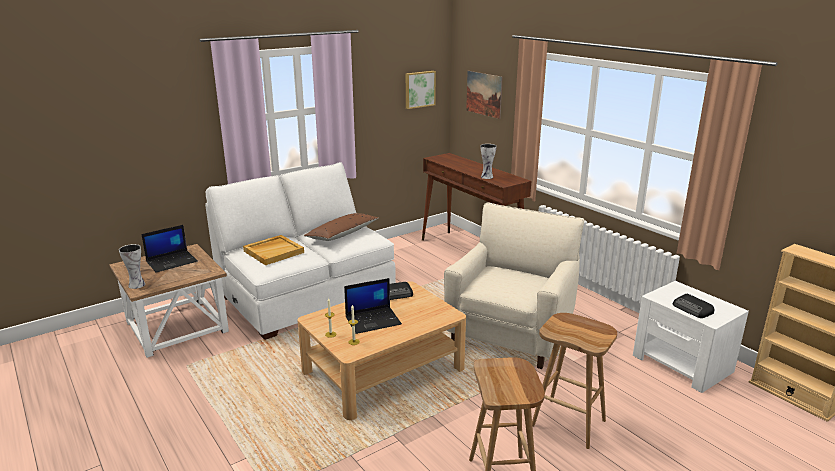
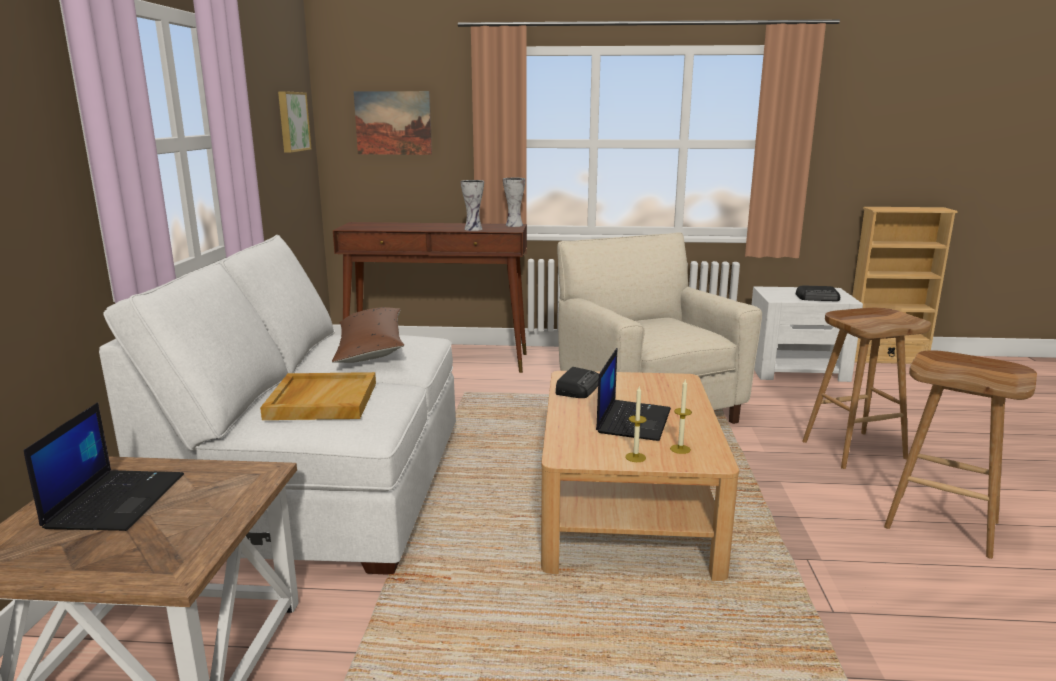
camera: 50 degrees left, 5 degrees down
(136, 284) = (132, 571): vase -> vase (513, 225)

